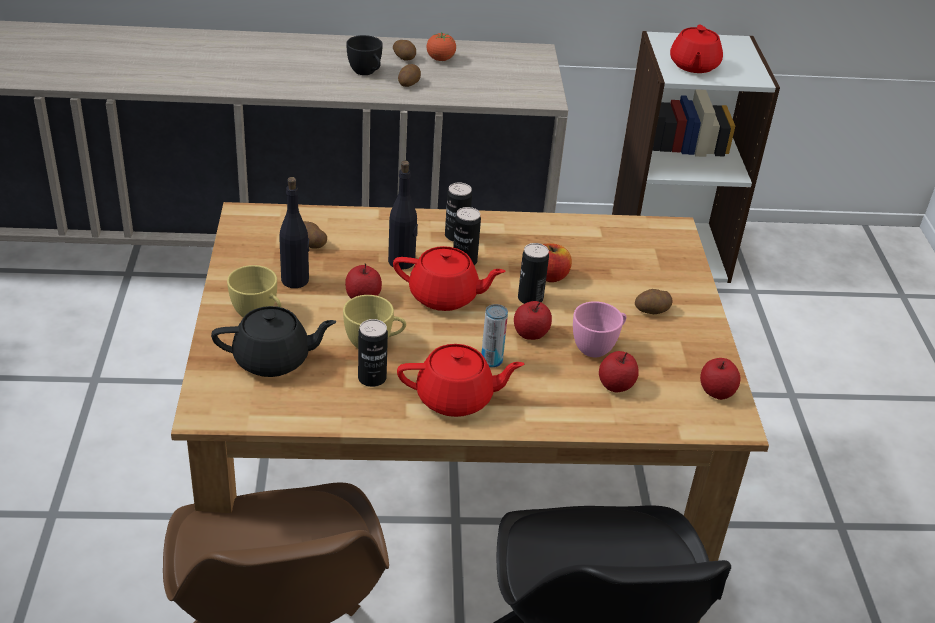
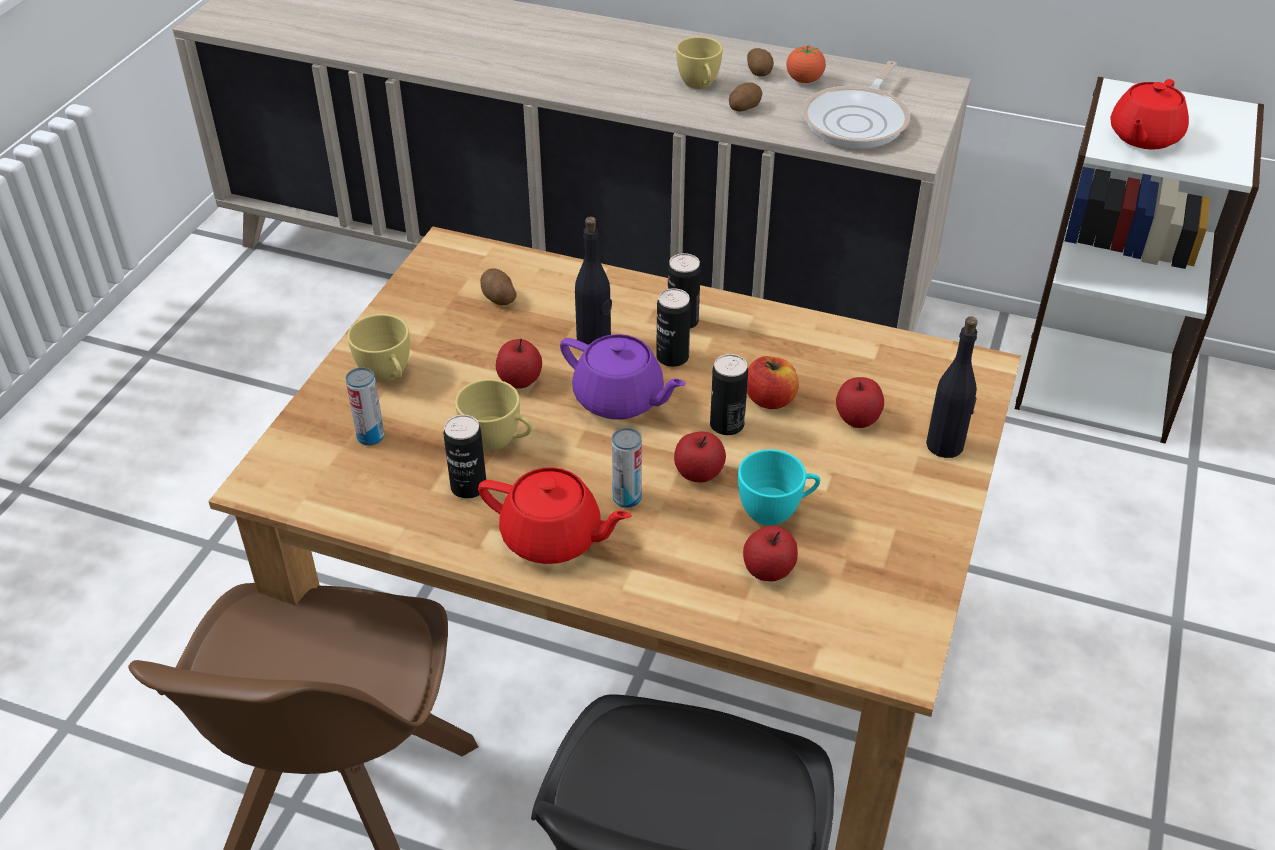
camera: 25 degrees right, 5 degrees up
(273, 360) = (370, 437): black teapot -> can
(295, 280) = (455, 341): black bottle -> black bottle (945, 445)
(366, 72) = (700, 85): black cup -> yellow cup
(445, 296) = (620, 399): red teapot -> purple teapot
(495, 82) = (858, 121): none -> frying pan
(598, 347) = (776, 511): pink cup -> turquoise cup
(652, 311) = (881, 477): potato -> none
(716, 392) = (903, 613): apple -> apple (857, 418)

